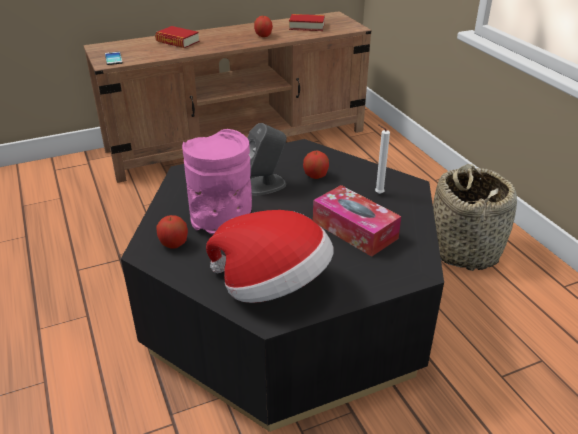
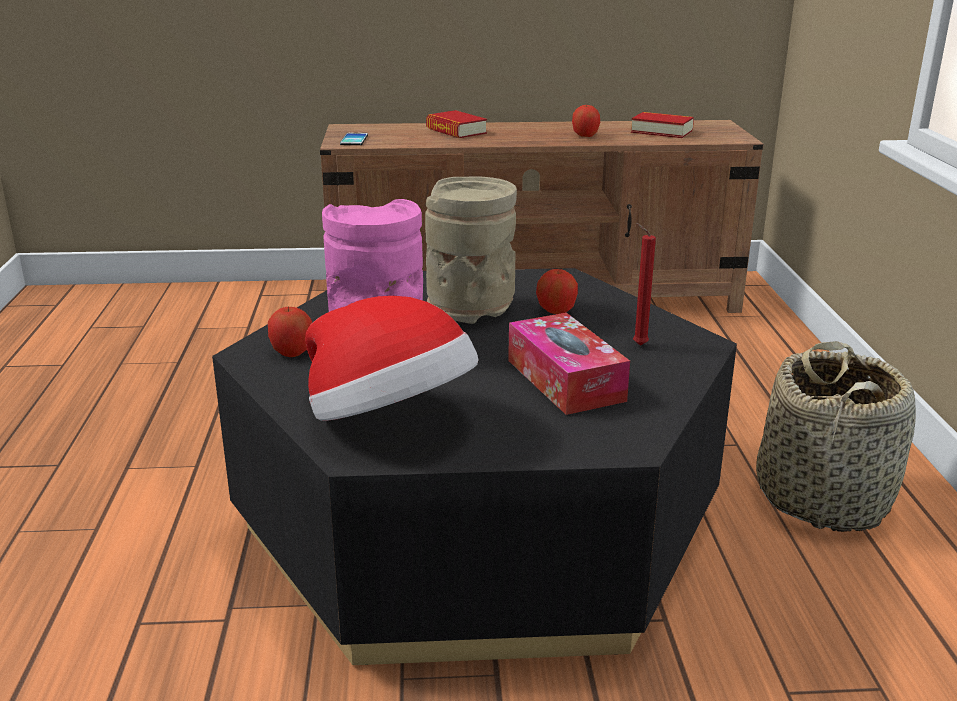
camera: 20 degrees right, 10 degrees down
(265, 185) = (472, 310): grey speaker -> beige vase
(377, 193) = (637, 345): white candle -> red candle

